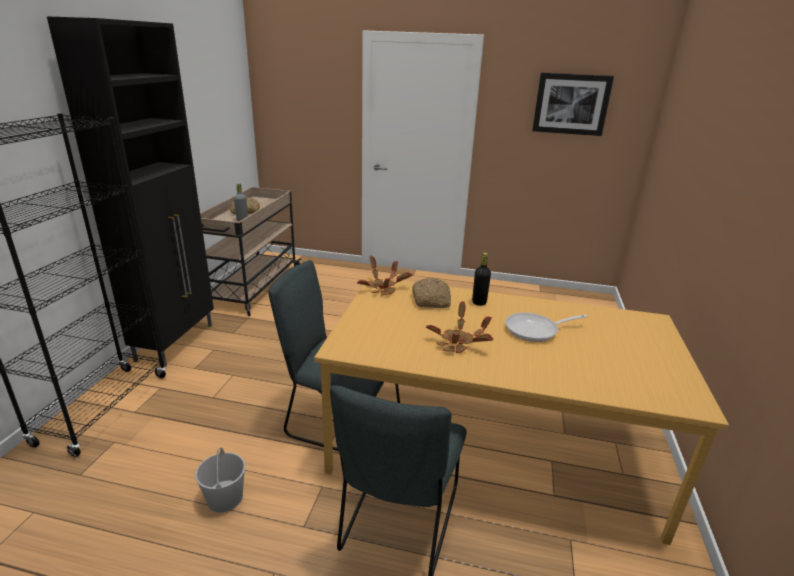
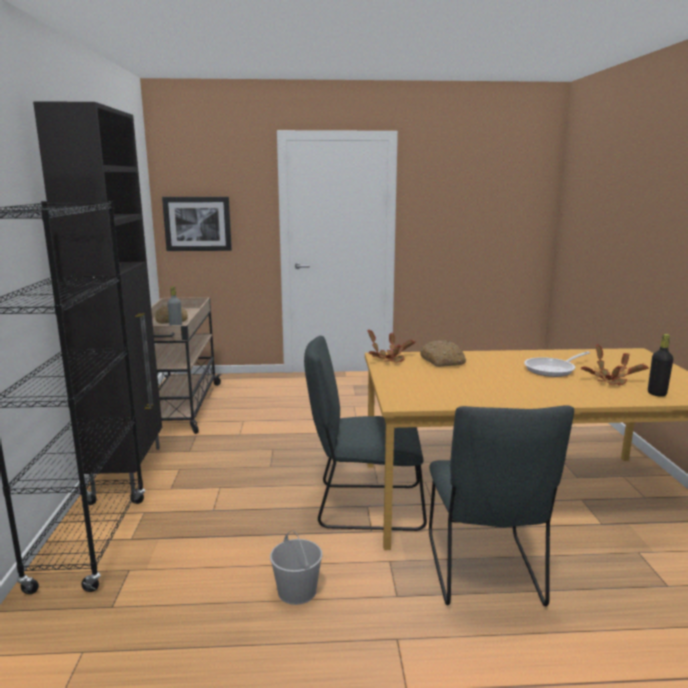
camera: 15 degrees left, 10 degrees down
(458, 343) = (499, 385): potted plant -> potted plant (610, 379)
(479, 302) = (485, 358): black bottle -> black bottle (656, 393)
(571, 104) = (483, 190): picture -> picture (197, 224)

